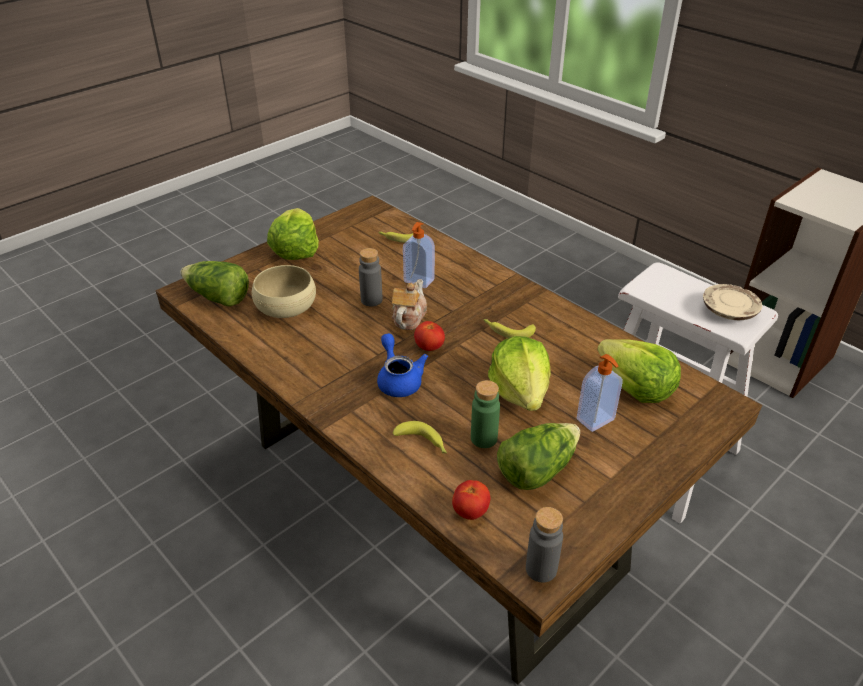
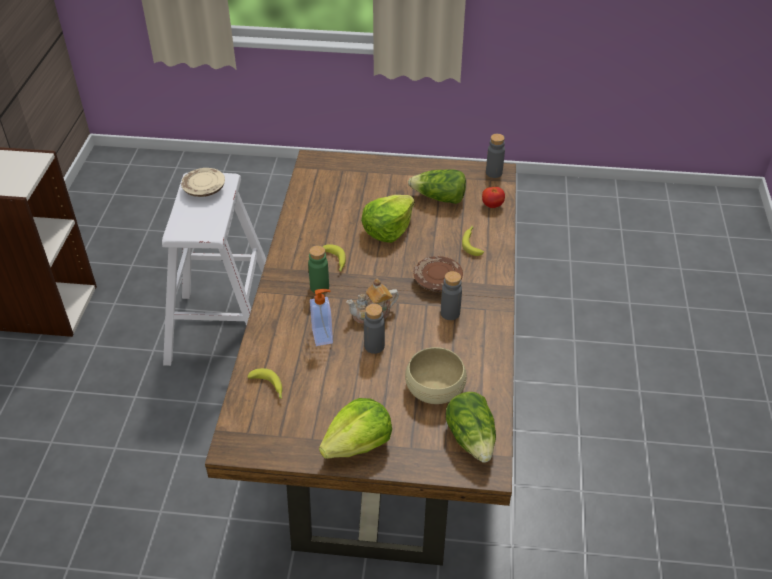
camera: 130 degrees left, 5 degrees up
(347, 362) = (450, 313): none -> grey bottle
(398, 379) = (437, 281): blue teapot -> brown plate
(429, 347) = (392, 286): tomato -> none
(484, 438) = (441, 224): green bottle -> green bottle (319, 287)
(596, 420) = (379, 194): soap dispenser -> none
(635, 387) = (334, 191): lettuce -> none

